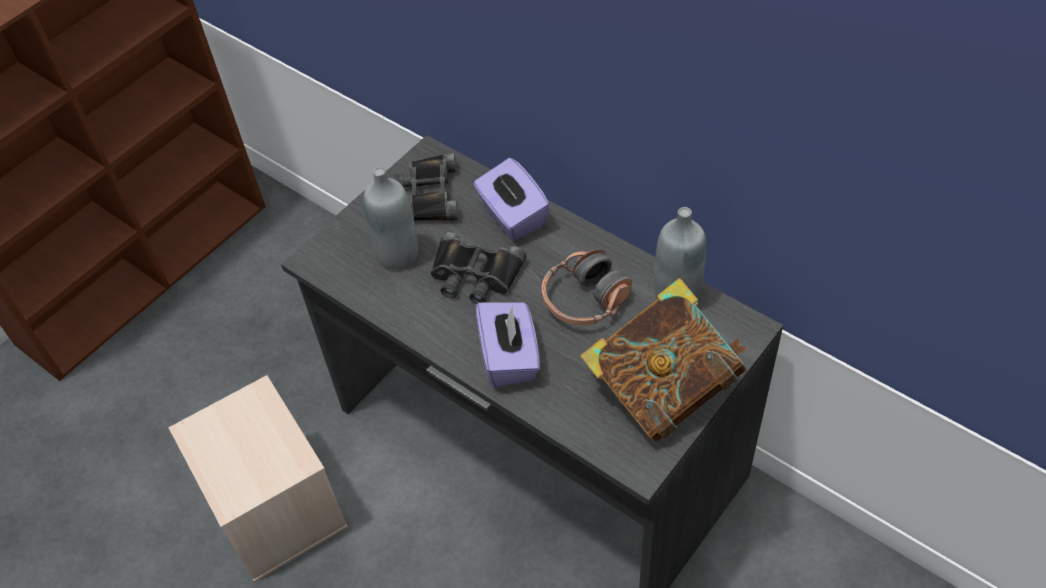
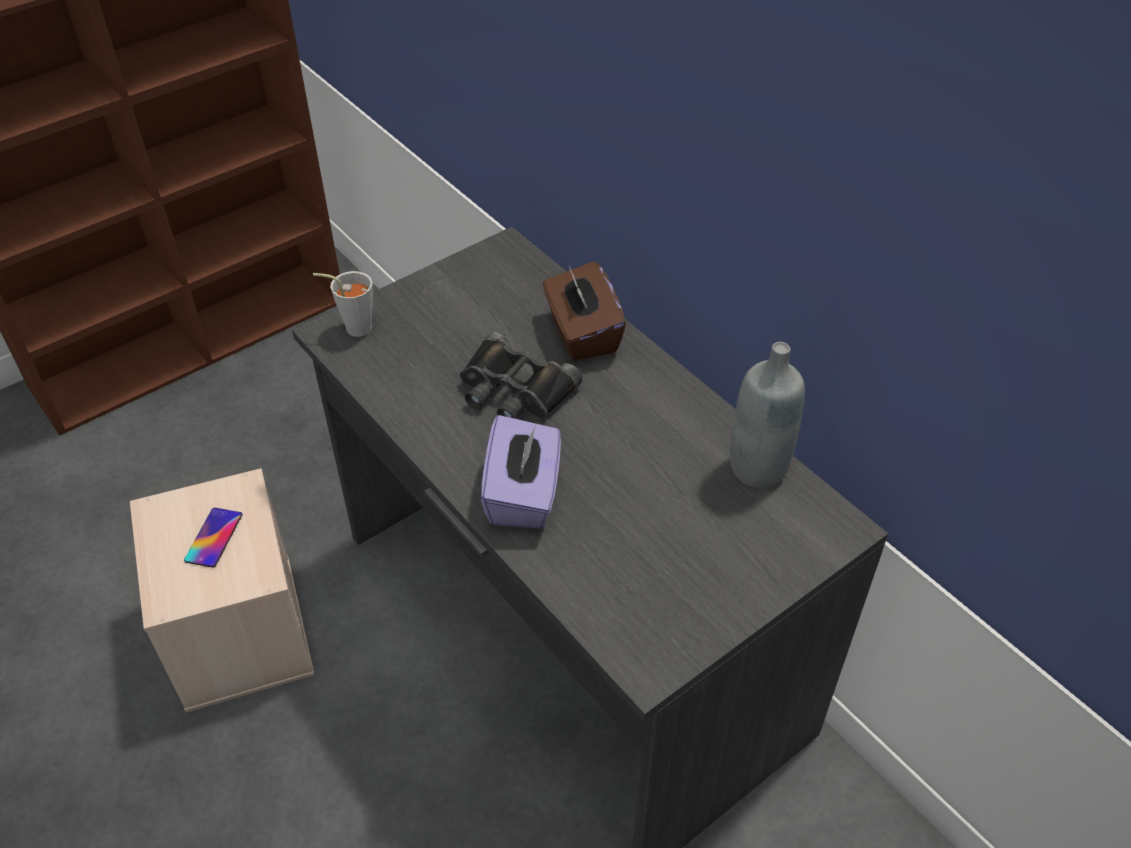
camera: 10 degrees right, 5 degrees down
(249, 441) = (214, 537): none -> phone
(329, 251) = (353, 327): none -> grey cup
(398, 255) = (430, 348): grey bottle -> none
(427, 195) = (489, 290): black binoculars -> none
(512, 216) = (582, 333): purple tissue box -> brown tissue box
(585, 300) = (639, 447): headphones -> none
(662, 388) = (705, 576): book -> none

